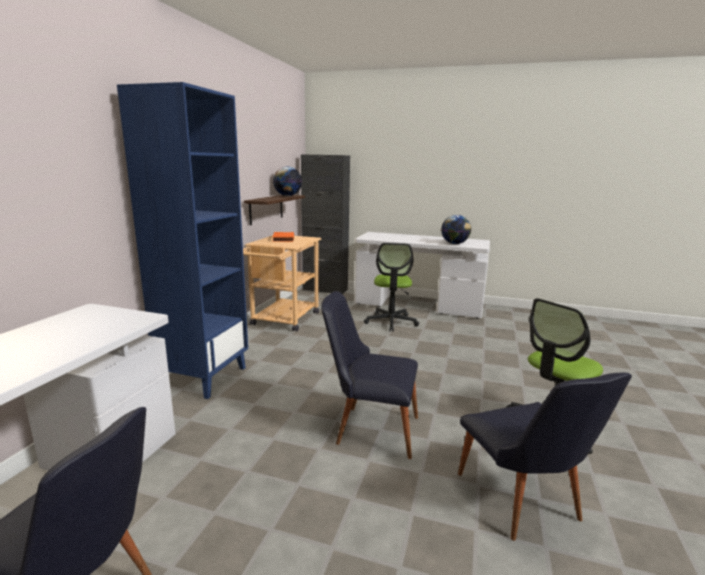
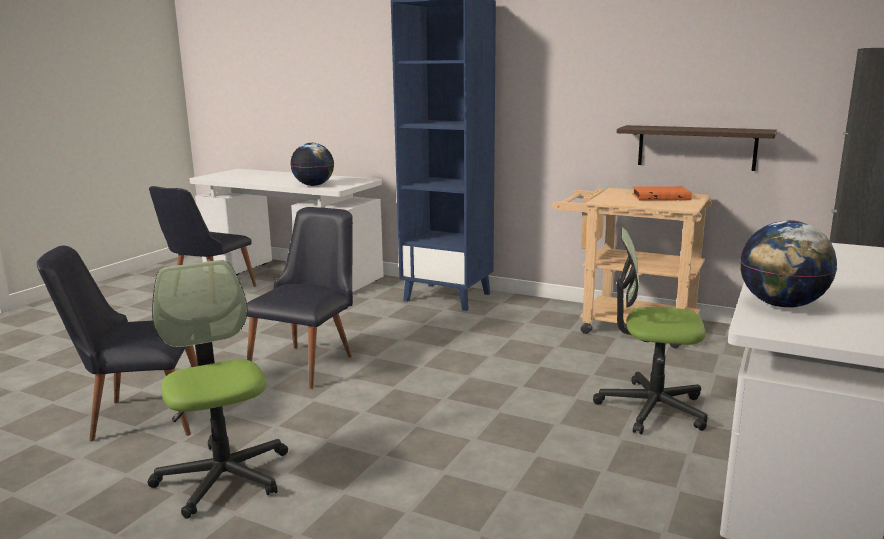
camera: 100 degrees right, 0 degrees up
(287, 196) = (737, 130): globe -> globe (314, 185)

